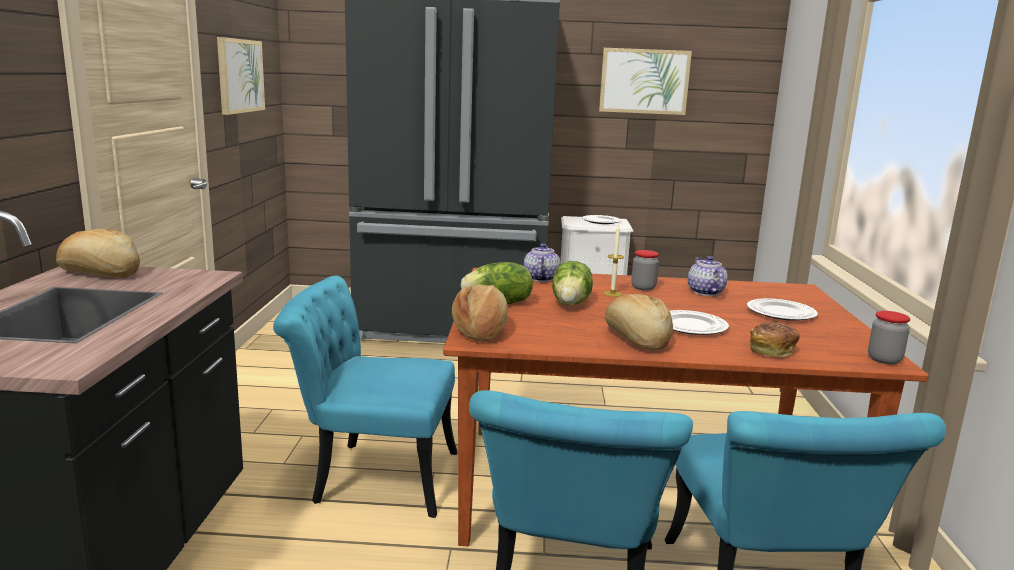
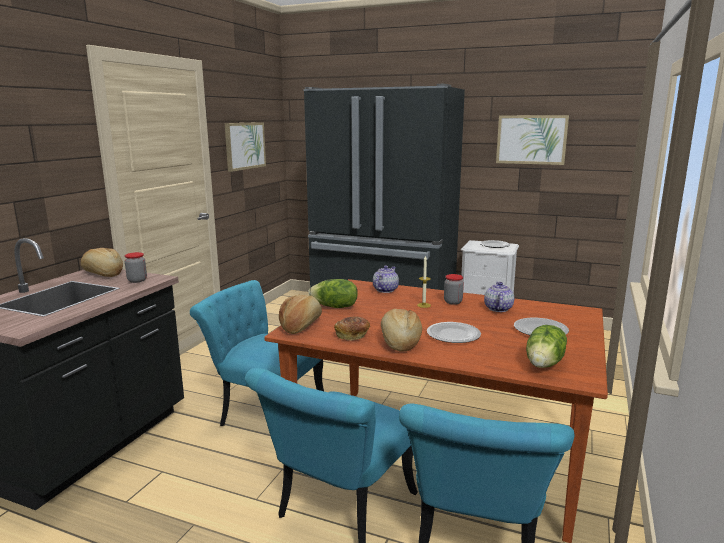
camera: 20 degrees right, 0 degrees up
(572, 303) = (385, 310): lettuce -> lettuce (545, 364)
(772, 351) = (494, 360): bread -> bread (352, 336)
(884, 359) = (581, 377): jar -> jar (137, 280)

